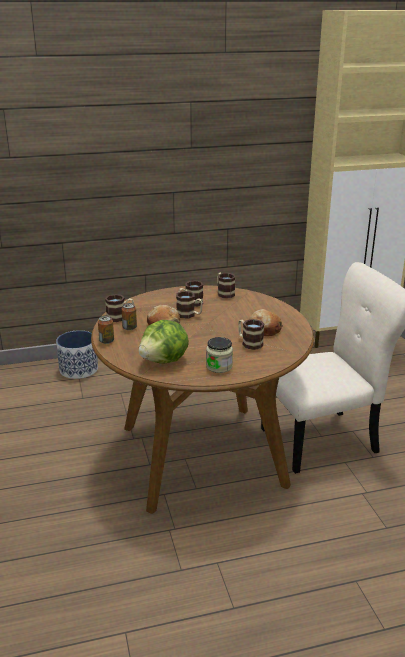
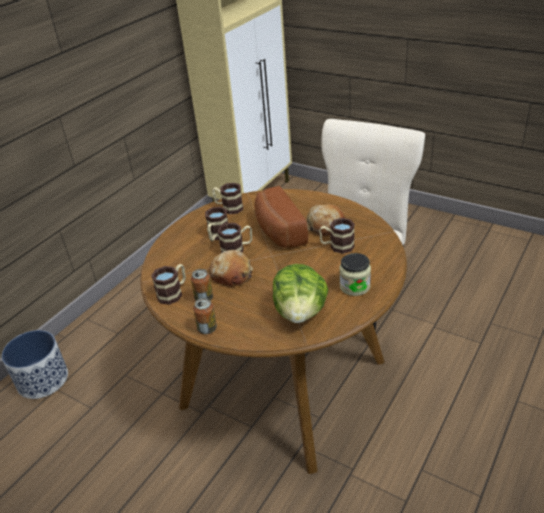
camera: 40 degrees left, 10 degrees up
(229, 318) = (278, 231): none -> bread

